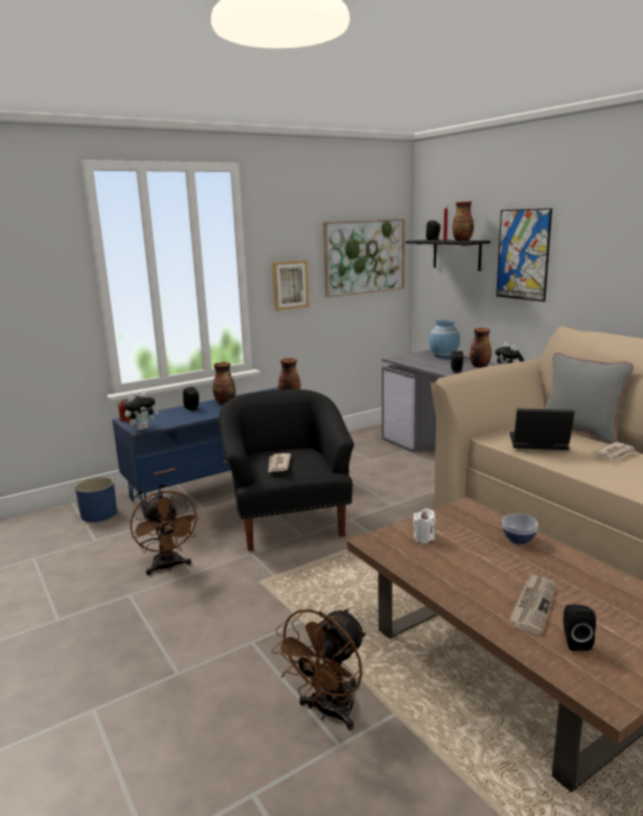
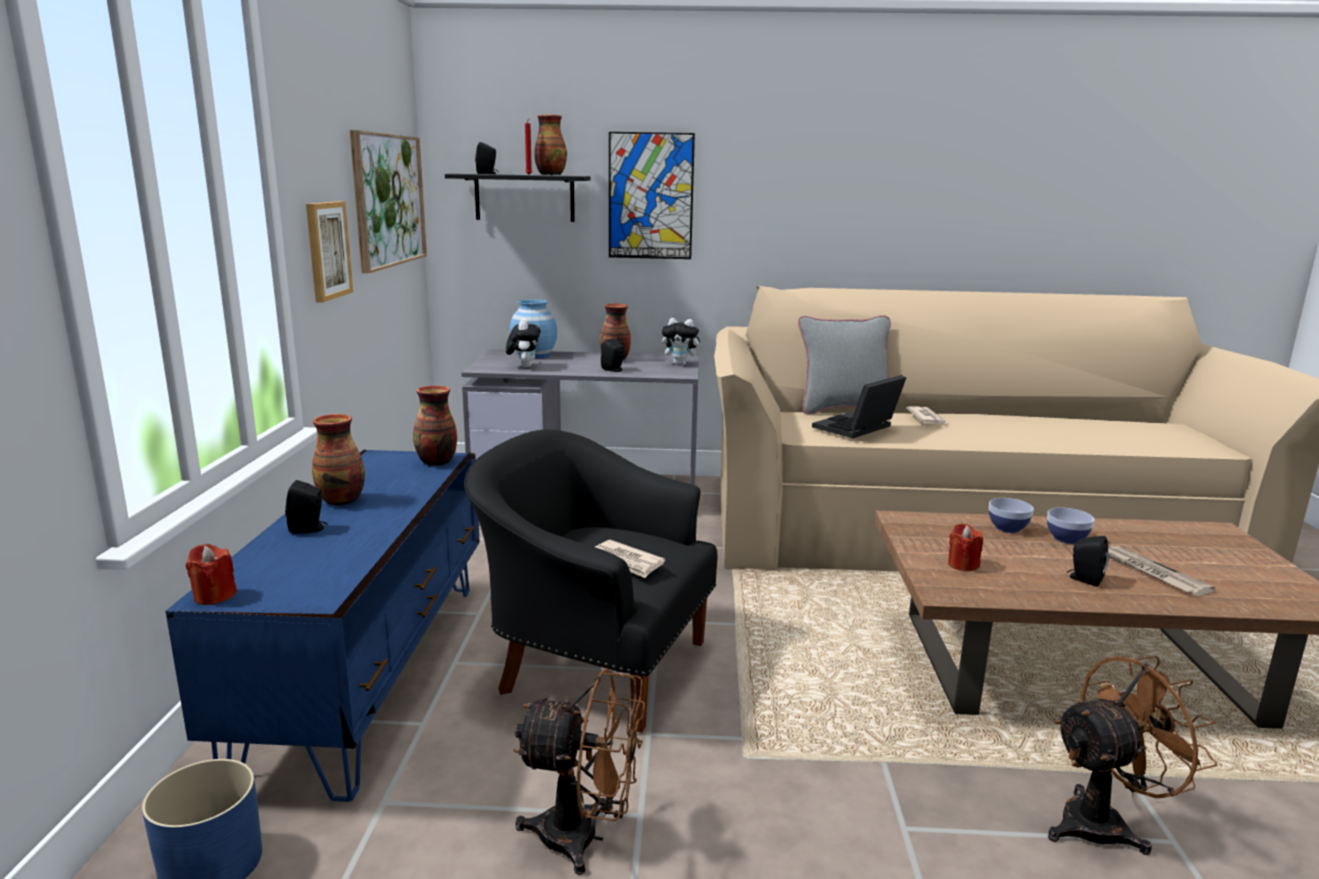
camera: 55 degrees left, 0 degrees up
(142, 429) = (315, 596): plush toy -> plush toy (524, 366)
(328, 712) = (1105, 823): brown fan -> brown fan turned 90 degrees counterclockwise
(424, 538) = (962, 565): white candle -> red candle
(540, 563) = (1066, 539): none -> bowl
(574, 642) = (1230, 583): black speaker -> black speaker (1084, 579)

